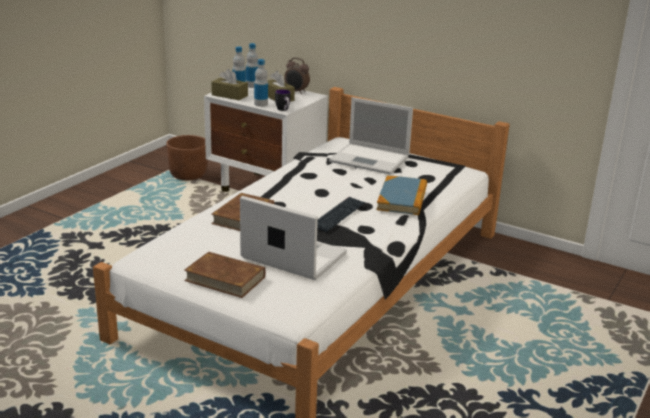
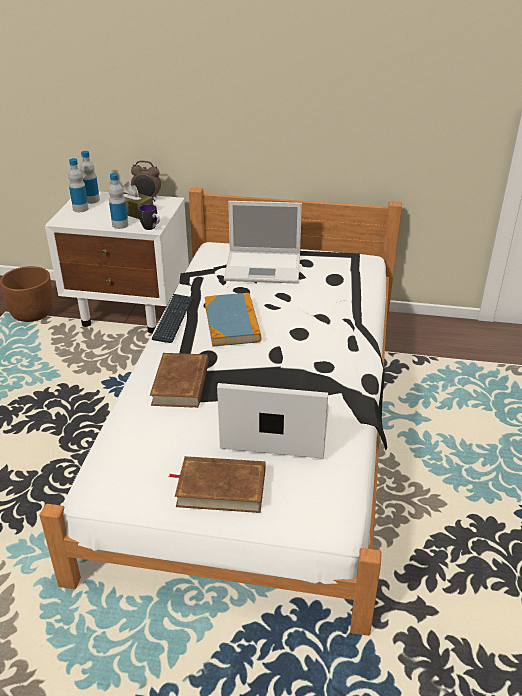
camera: 20 degrees left, 10 degrees up
(229, 95) = (75, 219): brown tissue box -> none
(338, 215) = (284, 354): keyboard -> keyboard (173, 319)
(402, 198) = (333, 314): book -> book (232, 322)

